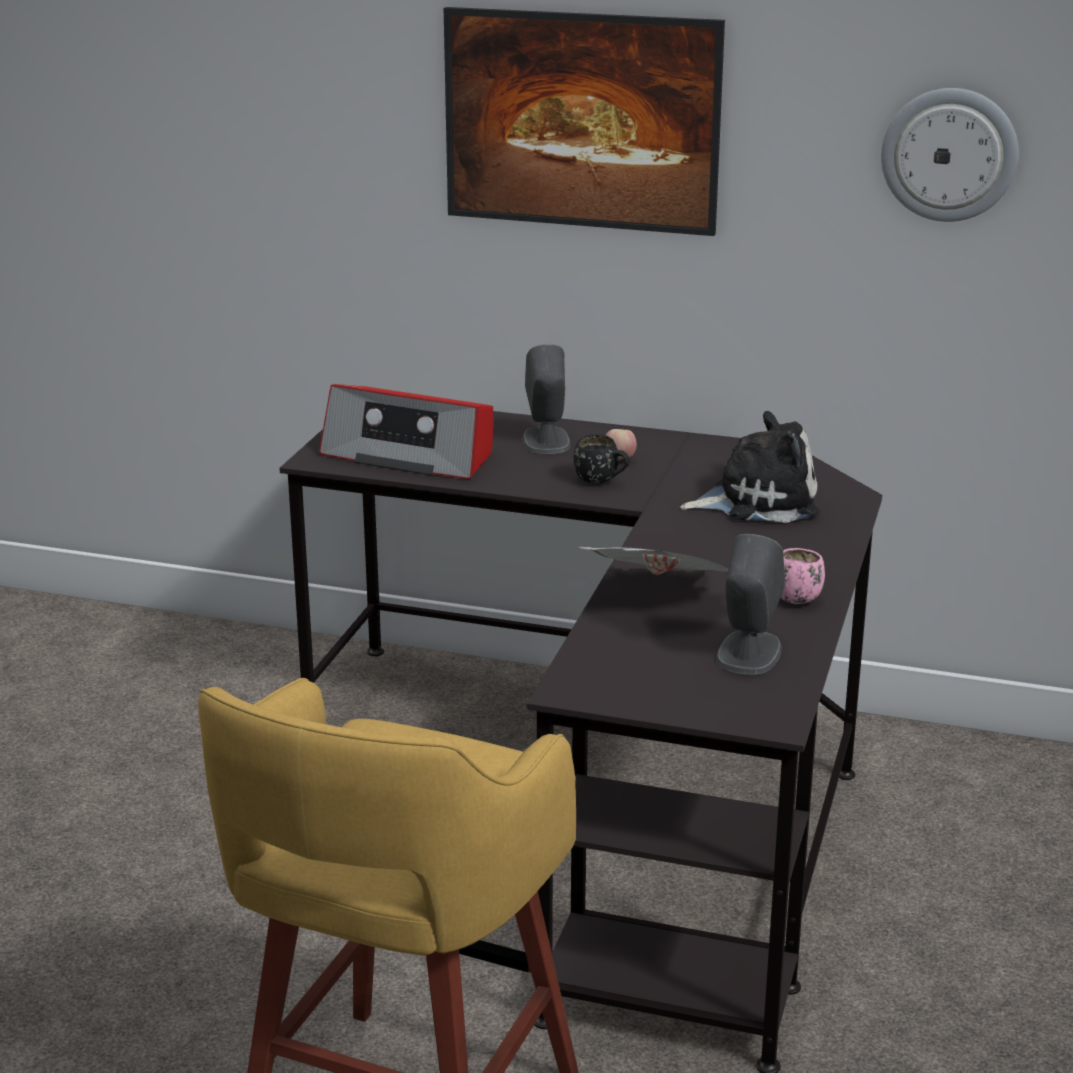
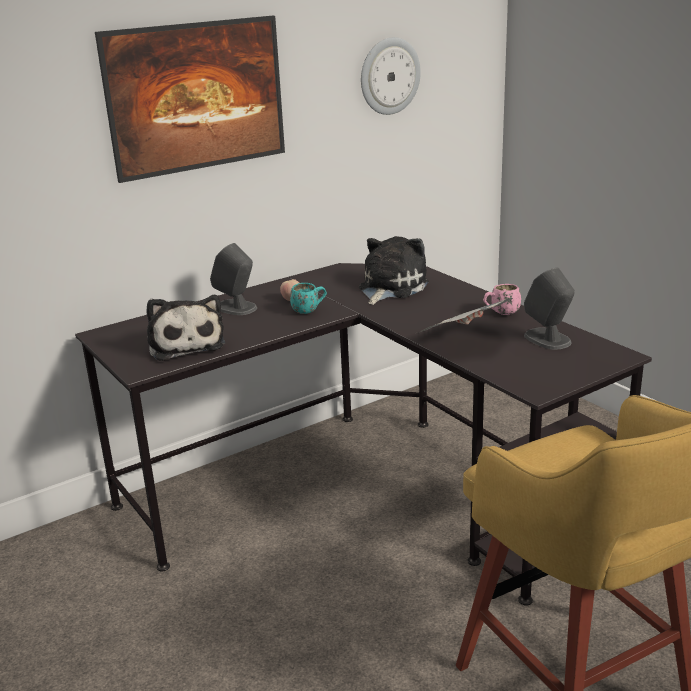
camera: 50 degrees left, 0 degrees up
(410, 454) = (185, 344): radio -> plush toy
(602, 481) = (309, 311): black mug -> turquoise mug

